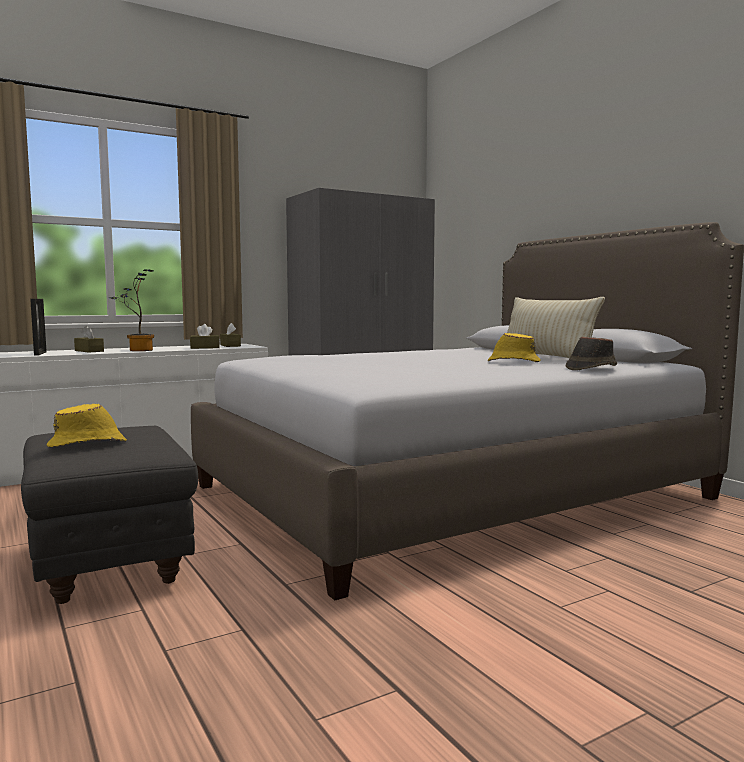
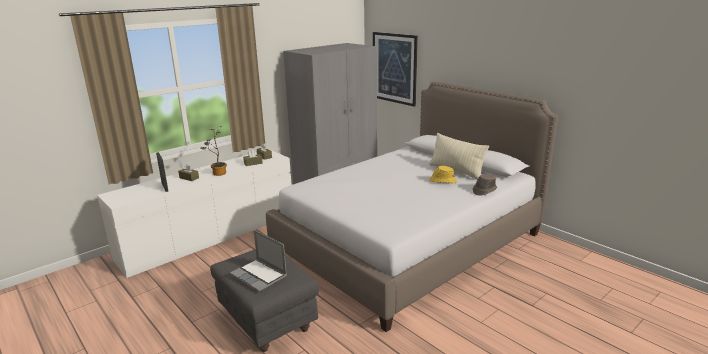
camera: 10 degrees left, 15 degrees up
(88, 444) = (259, 276): yellow hat -> laptop
(466, 242) = (394, 68): none -> picture

